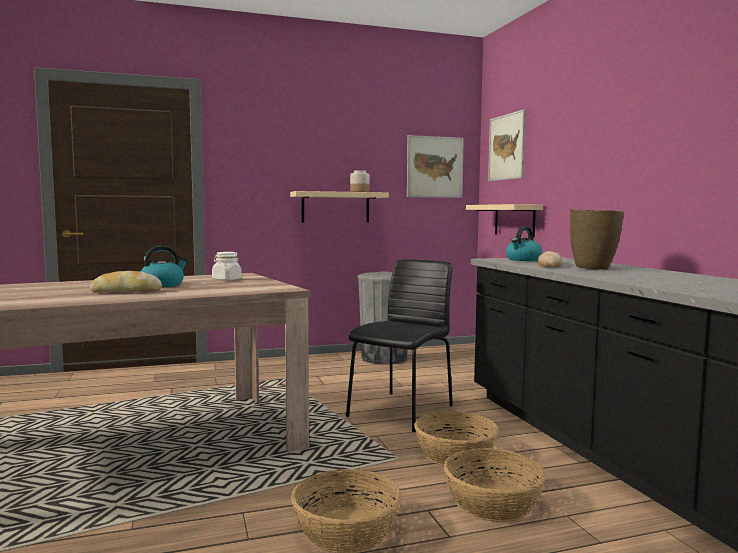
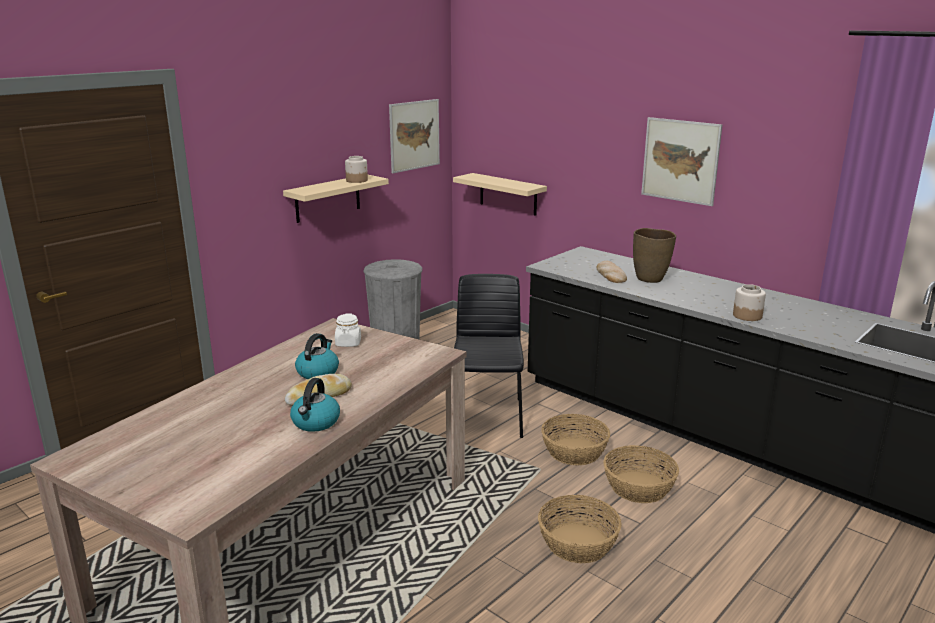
camera: 30 degrees left, 15 degrees up
(506, 147) = (494, 117): picture -> picture (680, 161)
(523, 259) = (572, 263): kettle -> kettle (315, 422)
(674, 286) = (747, 316): none -> jar

